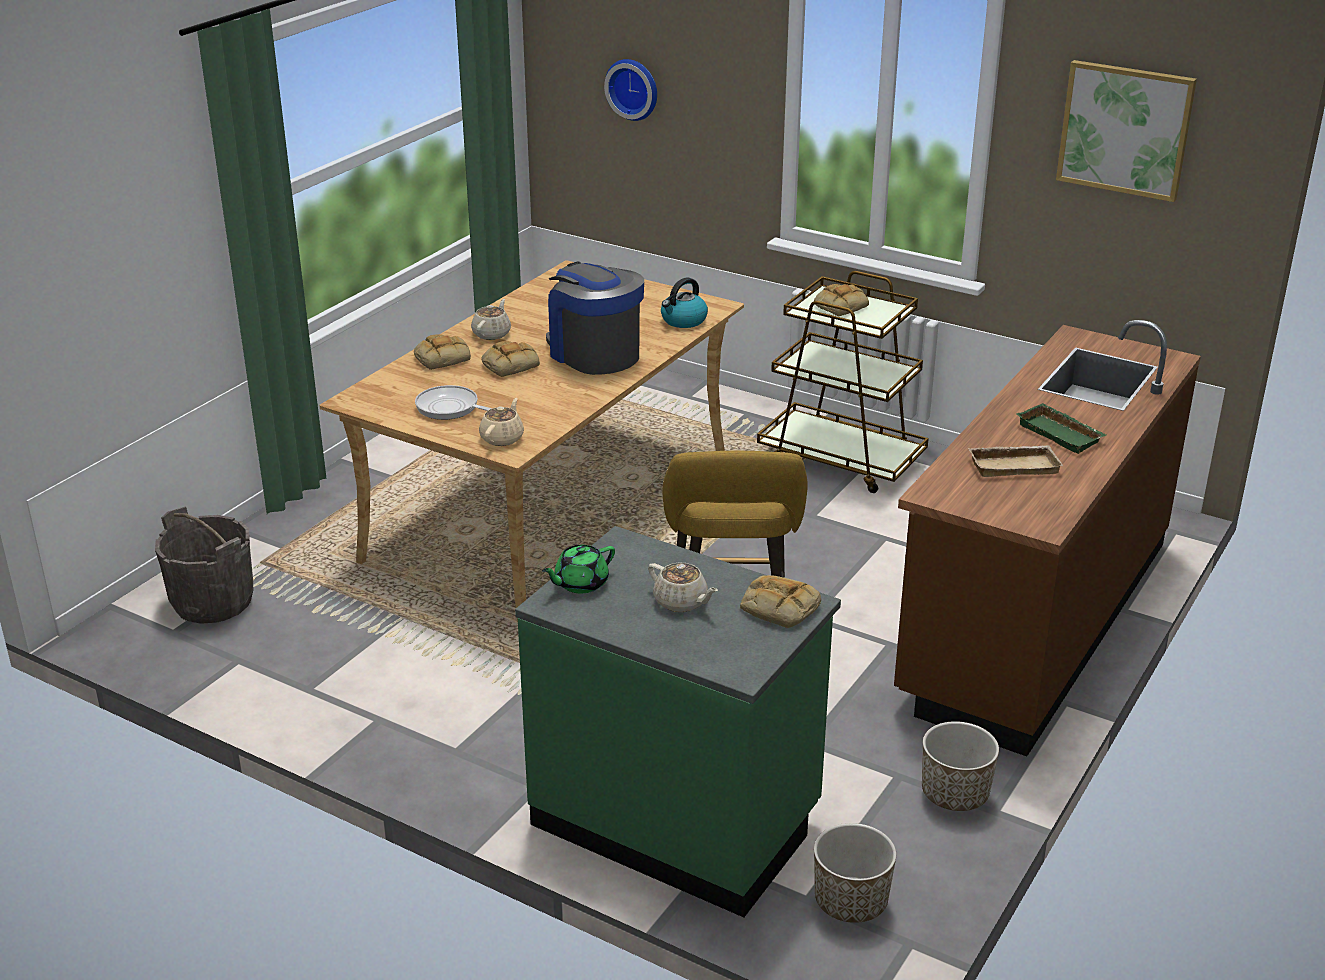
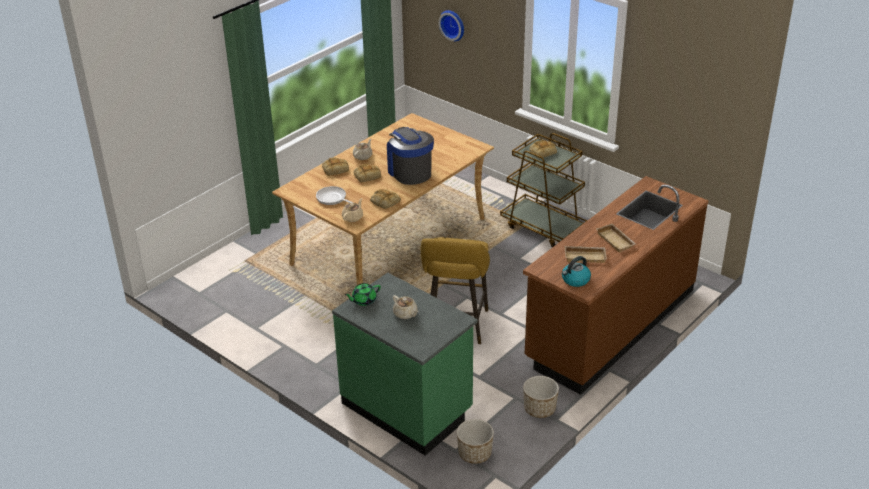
camera: 10 degrees right, 5 degrees up
(213, 602) = (219, 279): grey bucket -> none
(683, 321) = (459, 155): kettle -> kettle (575, 280)
(778, 608) = (447, 321): bread -> bread (384, 201)
(1062, 434) = (616, 240): green tray -> beige tray
(1125, 129) = (682, 80): picture -> none

